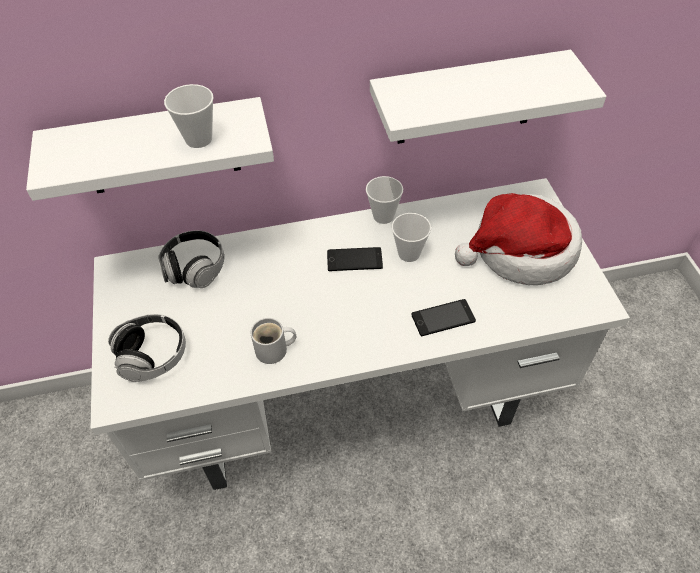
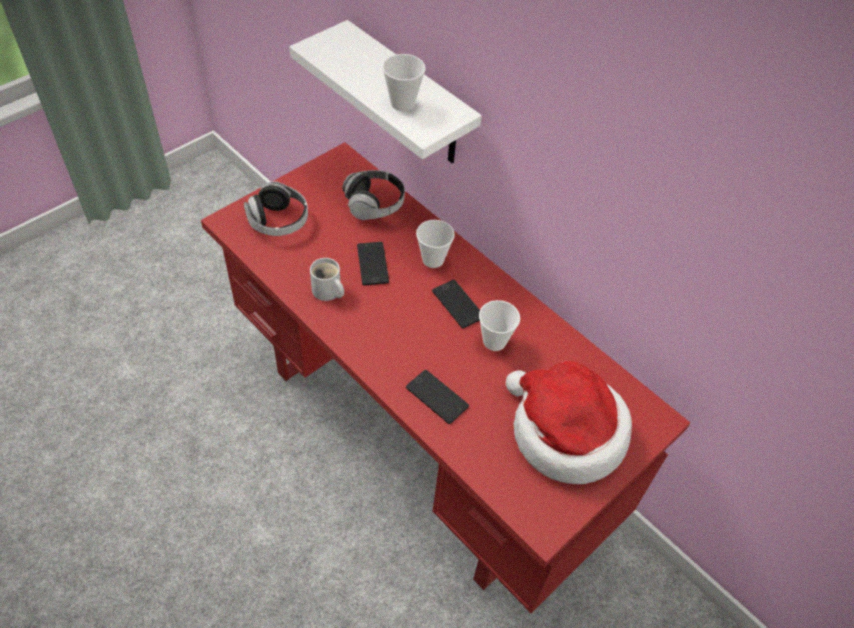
camera: 55 degrees right, 0 degrees up
(266, 300) = (372, 264): none -> phone
(354, 403) = (419, 438): white desk -> red desk
(383, 216) = (525, 304): cup -> cup (433, 260)
(467, 99) = (639, 266): white shelf -> none

